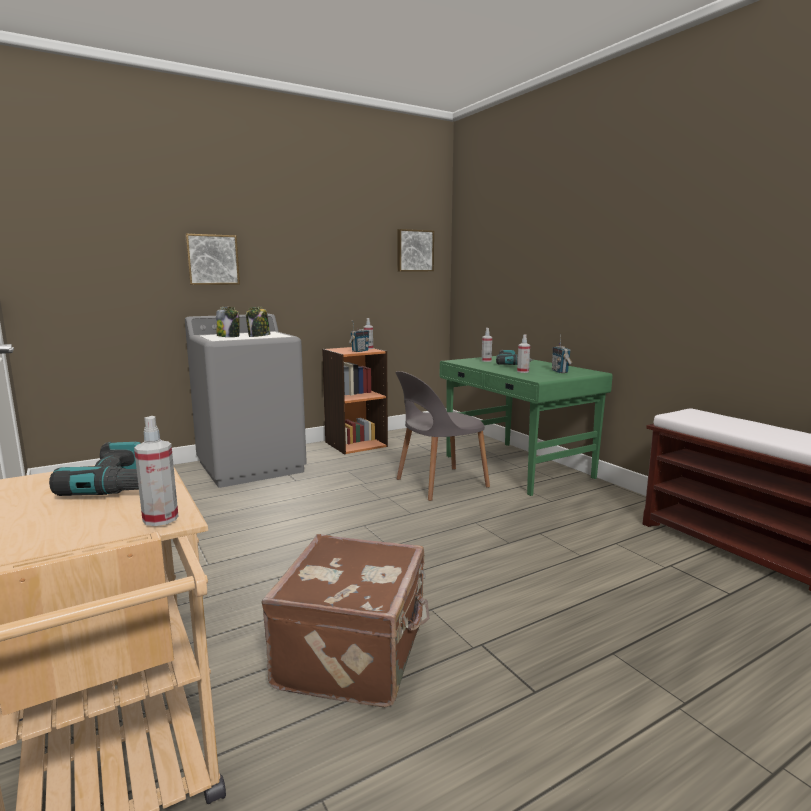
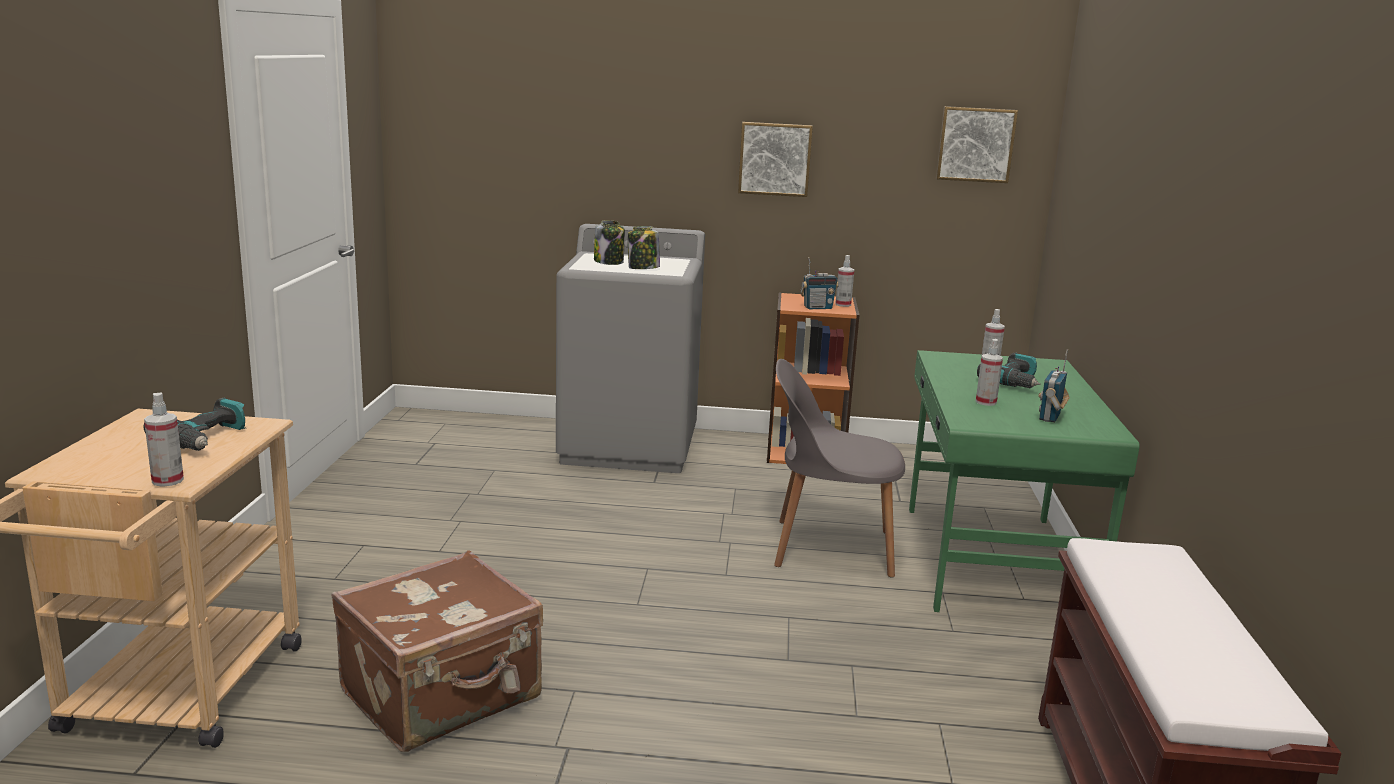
camera: 35 degrees right, 5 degrees up
(212, 259) = (628, 146): picture -> picture (775, 159)

